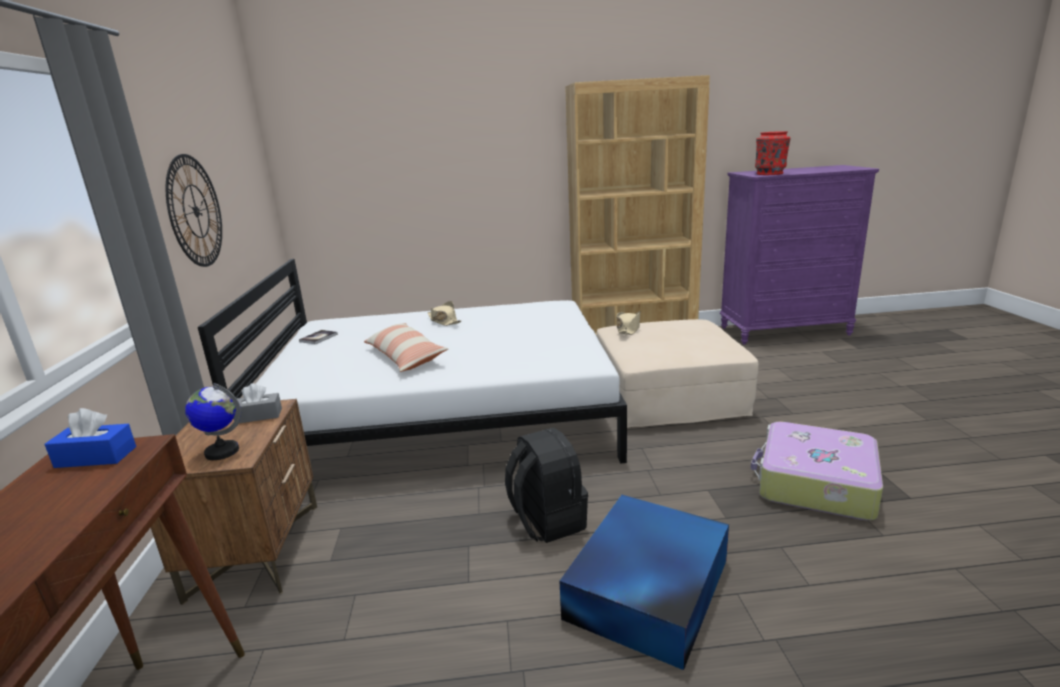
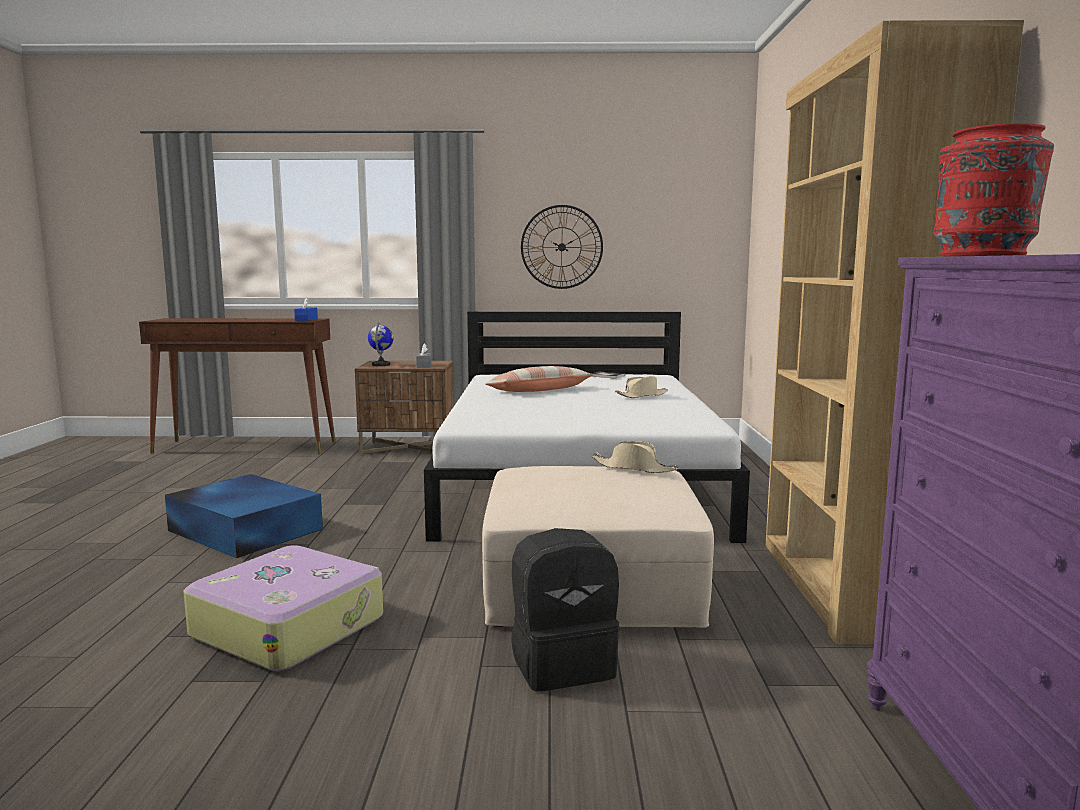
camera: 95 degrees right, 10 degrees down
(547, 520) = (361, 508): black backpack -> black backpack (562, 664)

